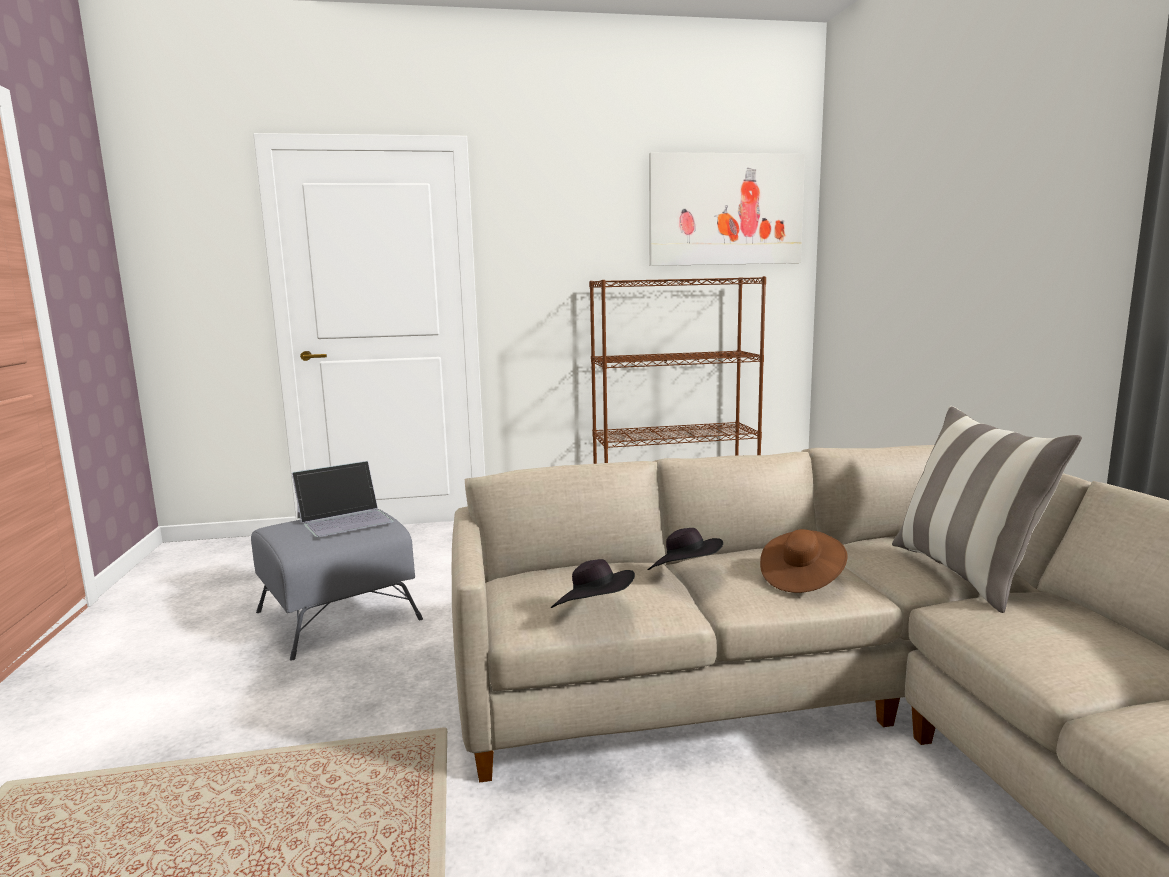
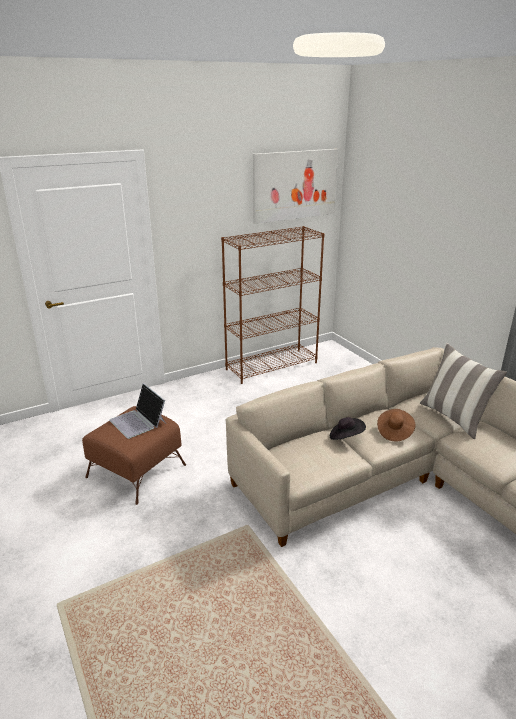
camera: 20 degrees left, 15 degrees up
(339, 615) = (137, 470): grey ottoman -> brown ottoman
(345, 519) = (138, 421): laptop -> laptop turned 105 degrees clockwise
(594, 611) = (324, 468): black hat -> none

